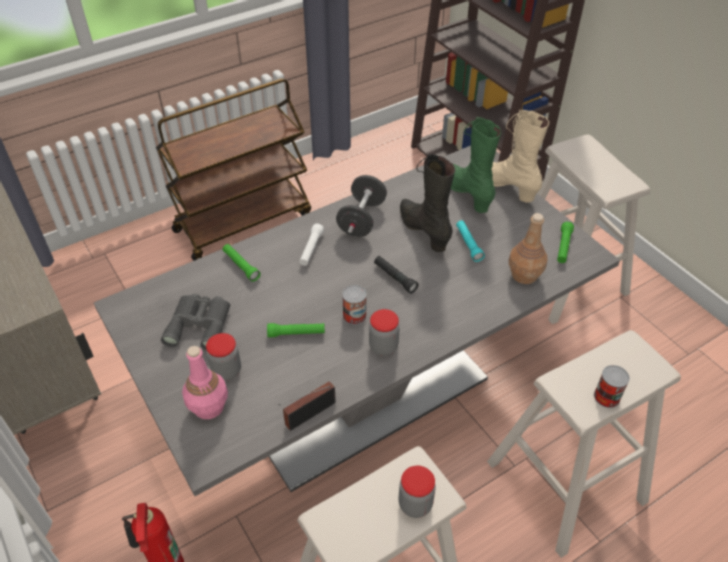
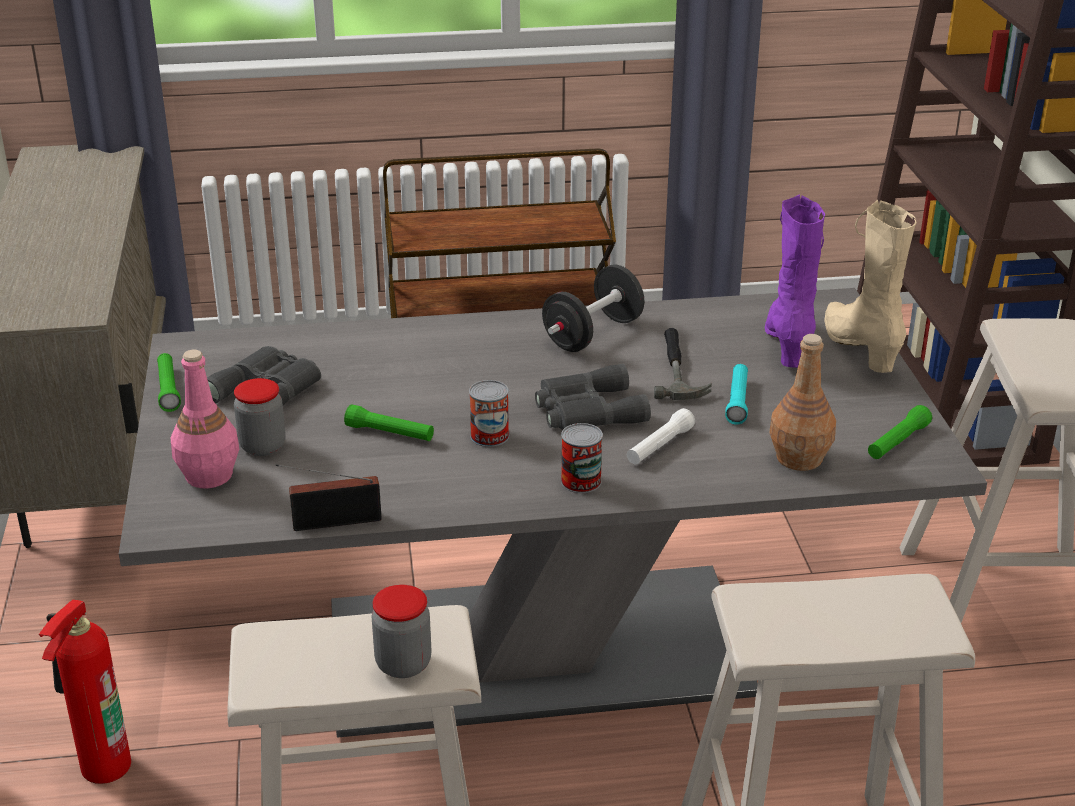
camera: 25 degrees right, 15 degrees down
(241, 266) = (374, 343): green flashlight -> green flashlight (168, 389)
(311, 249) = (489, 349): white flashlight -> white flashlight (659, 446)
(383, 346) = (503, 480): jar -> none
(395, 278) = (586, 410): black flashlight -> grey binoculars
(424, 231) = (678, 369): black boot -> hammer
(467, 194) = (788, 343): green boot -> purple boot
(606, 397) = (814, 639): can -> can (581, 481)

